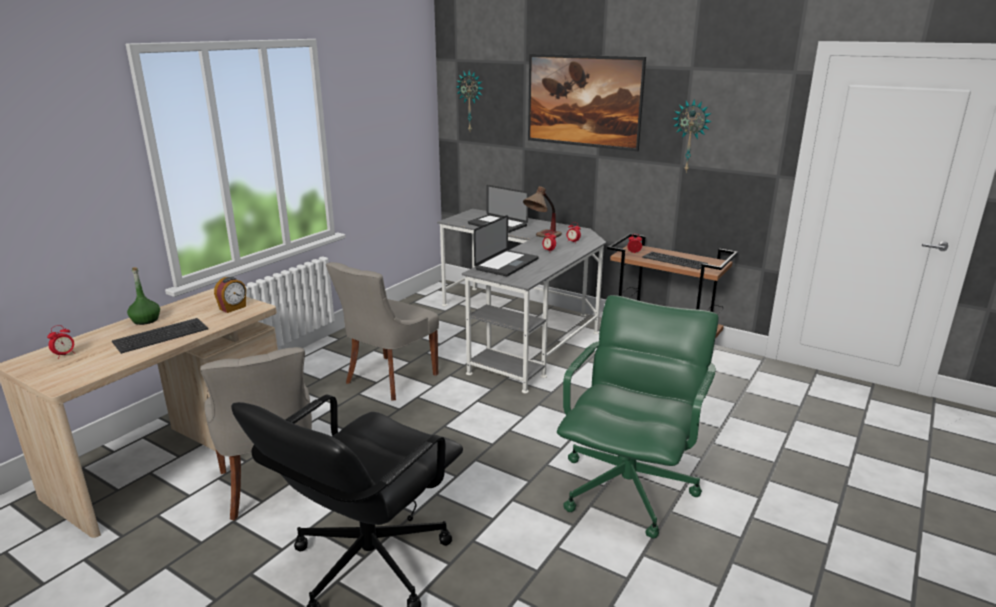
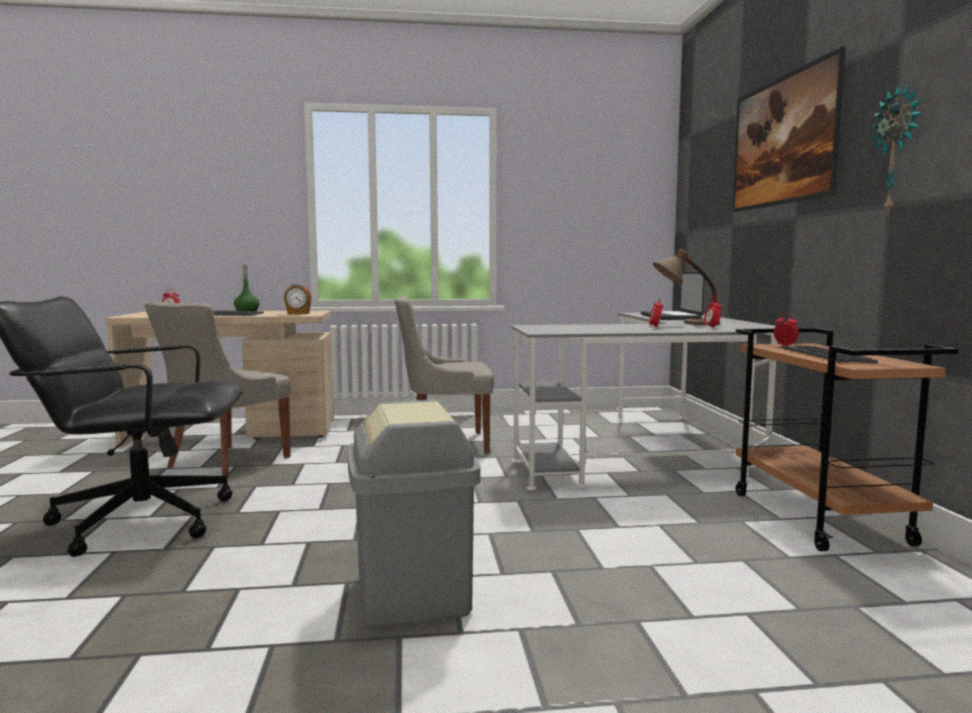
camera: 50 degrees right, 15 degrees down
(471, 101) = (696, 179): wall clock -> none
(507, 264) = (572, 326): laptop -> none
(628, 489) = (414, 595): green office chair -> grey trash can

